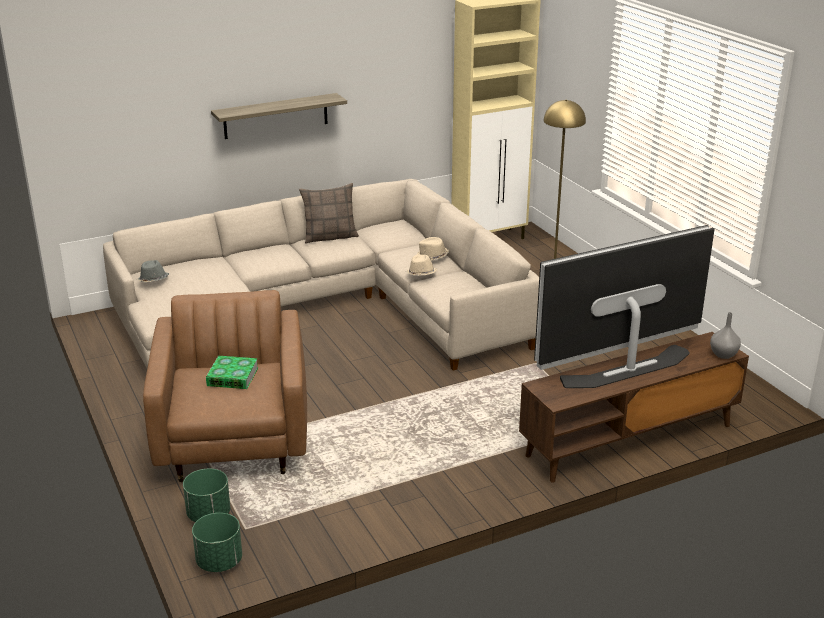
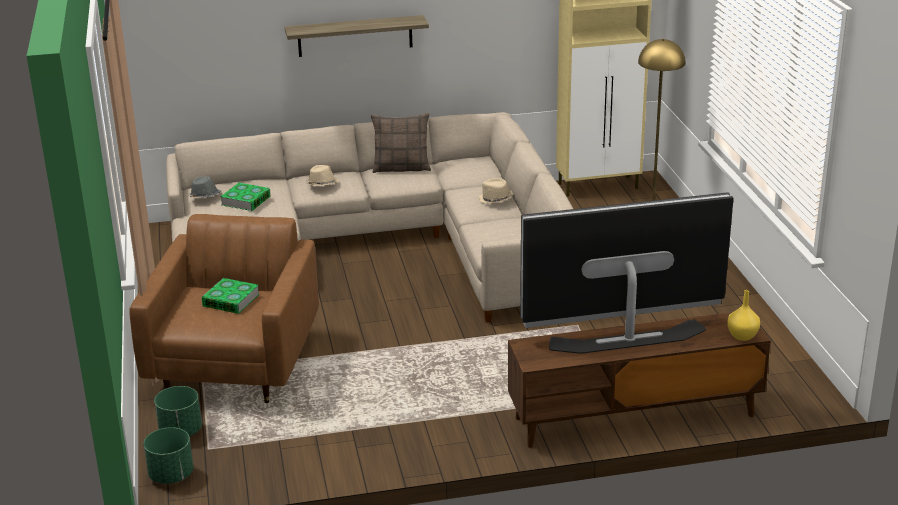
camera: 15 degrees right, 0 degrees up
(197, 280) = (246, 201): none -> book
(421, 274) = (475, 217): beige hat -> beige hat (322, 185)
(723, 354) = (742, 336): grey vase -> yellow vase

